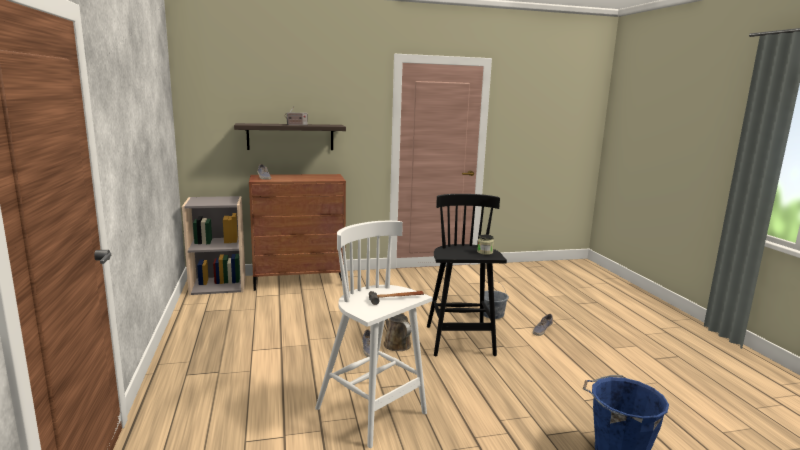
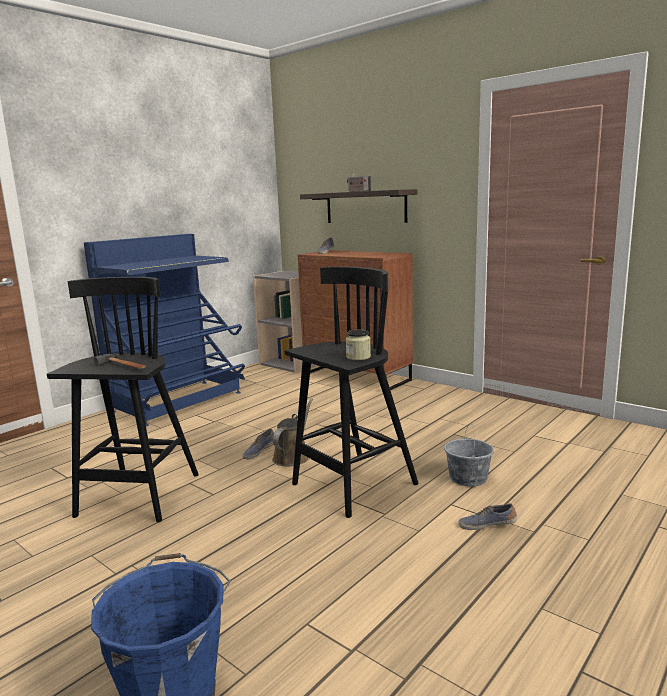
camera: 55 degrees right, 0 degrees up
(207, 348) = (180, 402): none -> blue shoe rack
(373, 412) = (137, 496): white stool -> black stool

